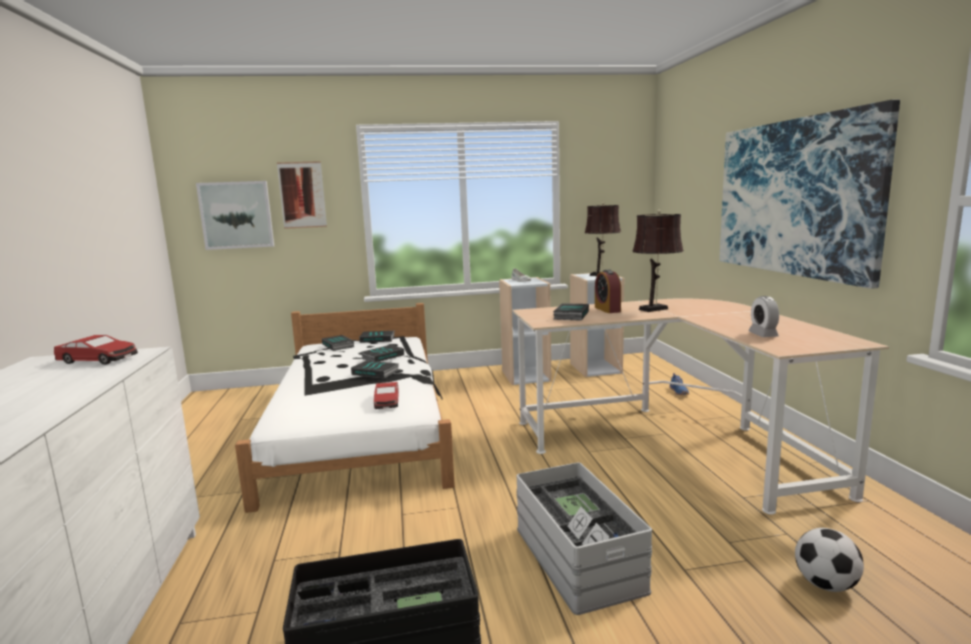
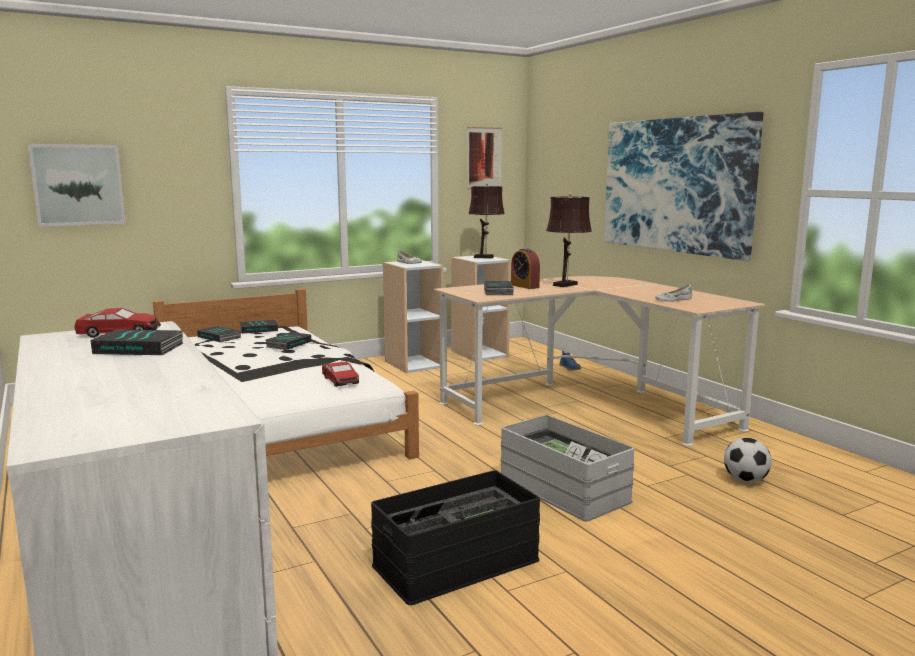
camera: 20 degrees left, 0 degrees up
(302, 195) = (160, 163): picture -> picture (484, 158)
(376, 372) = (298, 358): book -> book (140, 348)
(763, 334) = (673, 300): alarm clock -> white shoe

